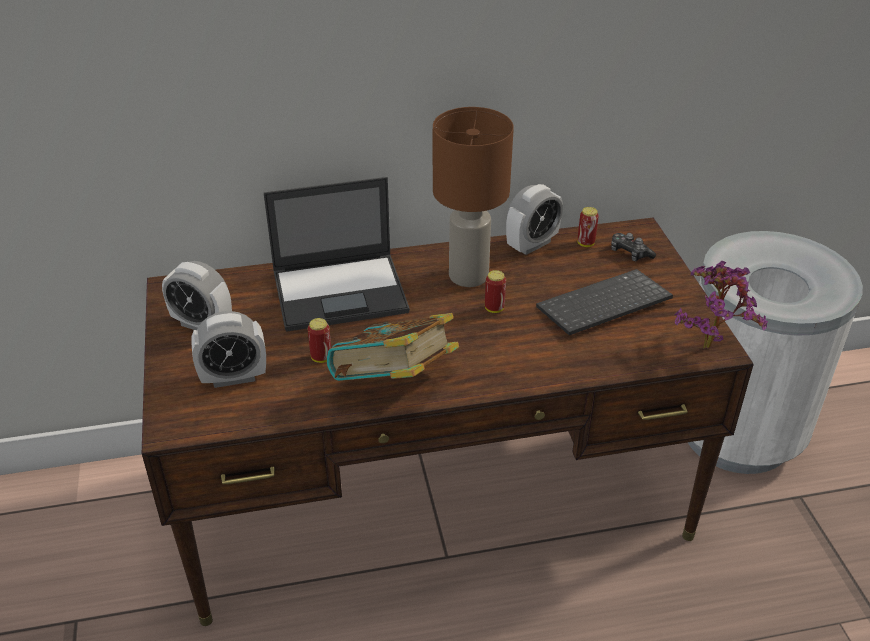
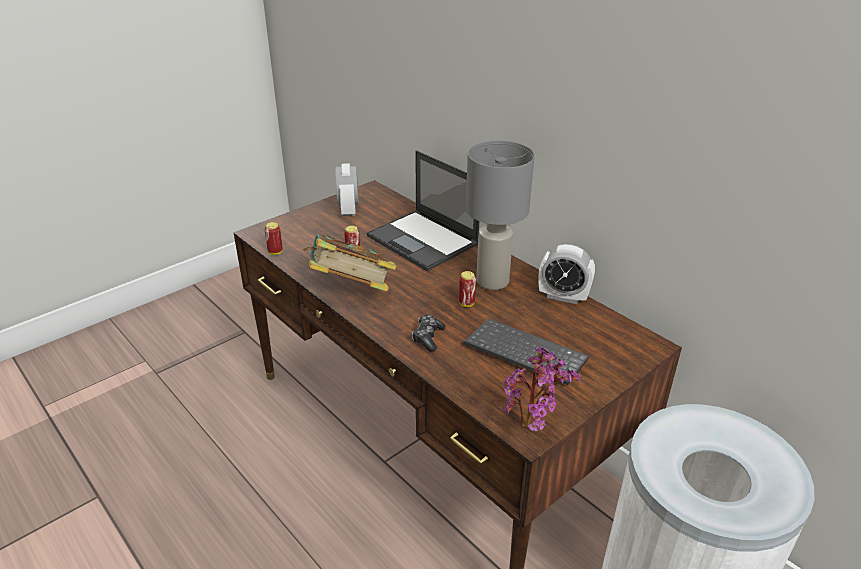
camera: 60 degrees right, 5 degrees down
(234, 377) = (312, 235): alarm clock -> none
(467, 275) = (492, 281): brown table lamp -> grey table lamp
(585, 243) = (596, 321): can -> can (275, 252)
(630, 253) = (610, 348): game controller -> game controller (428, 337)

